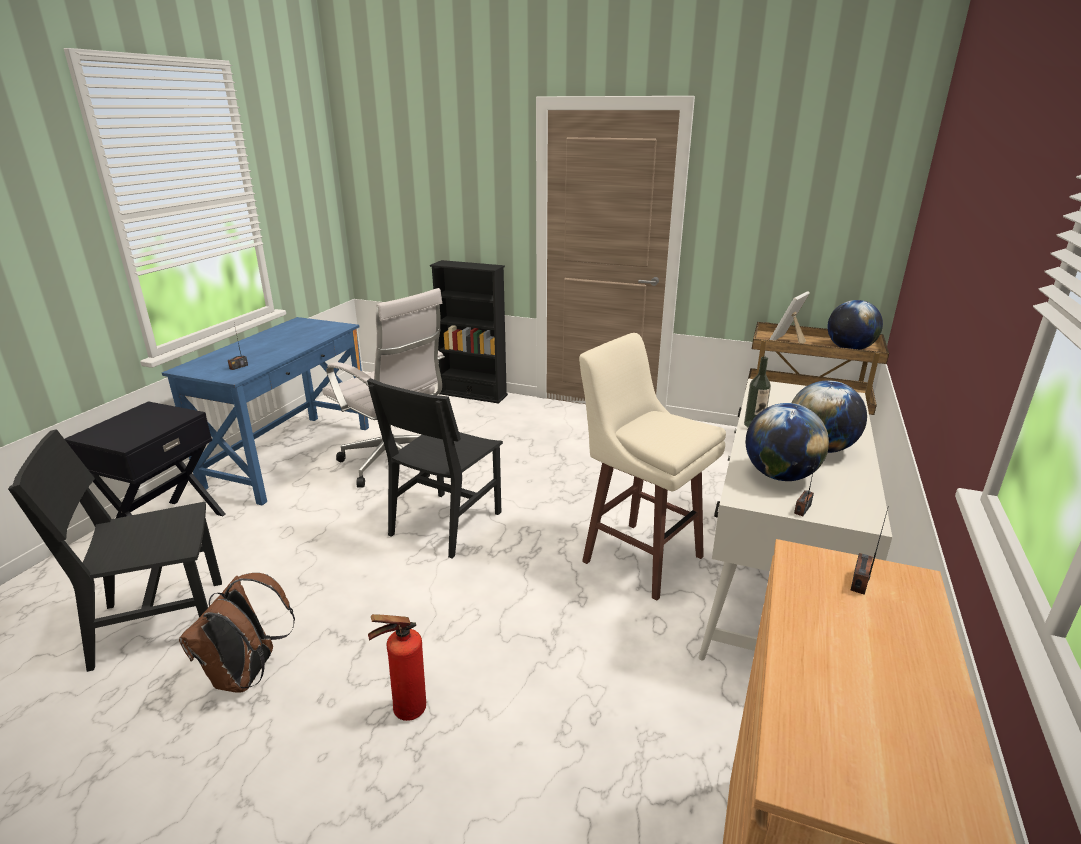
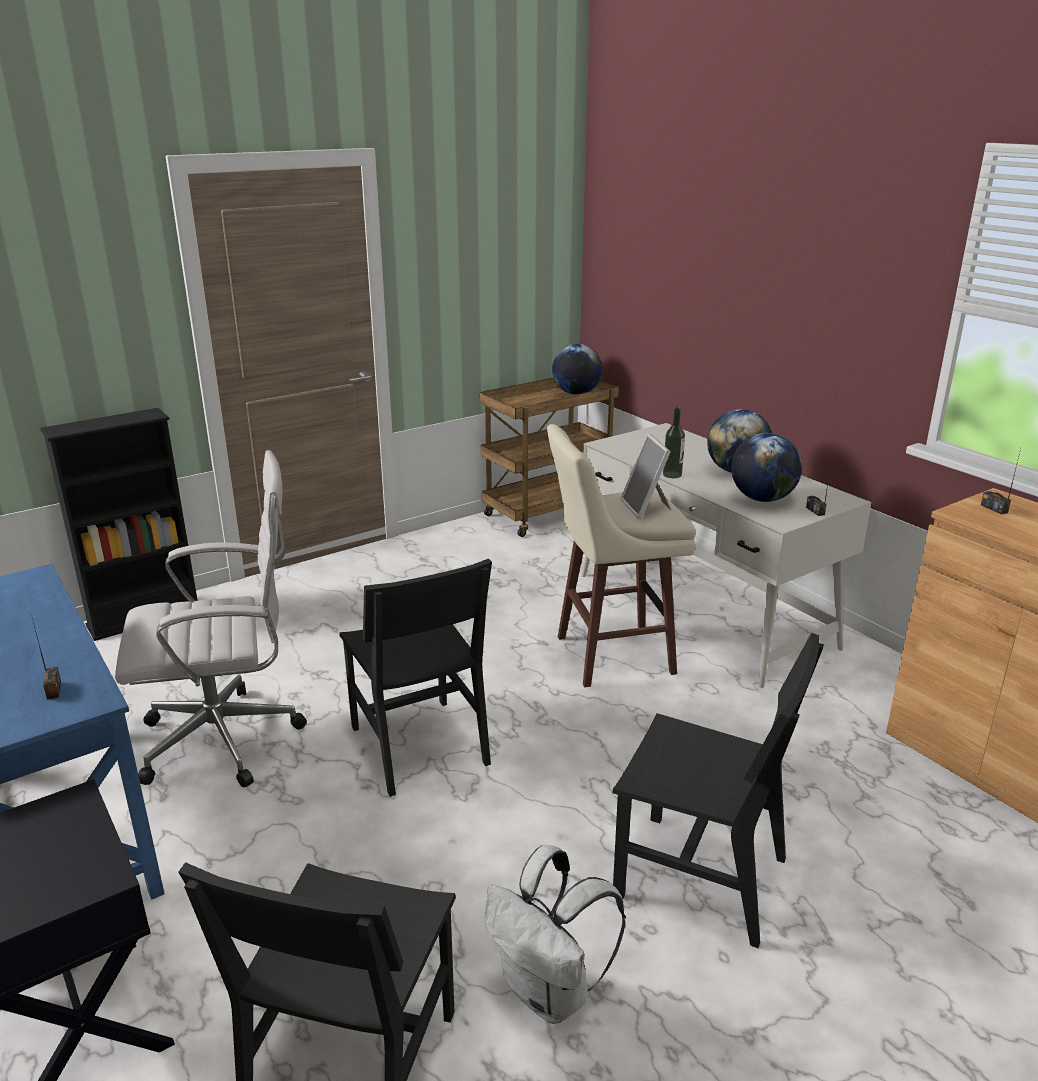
camera: 55 degrees left, 0 degrees up
(247, 676) = (550, 992): brown backpack -> white backpack
(404, 711) = (701, 877): fire extinguisher -> black chair
(787, 340) = (524, 402): picture frame -> picture frame (646, 508)

